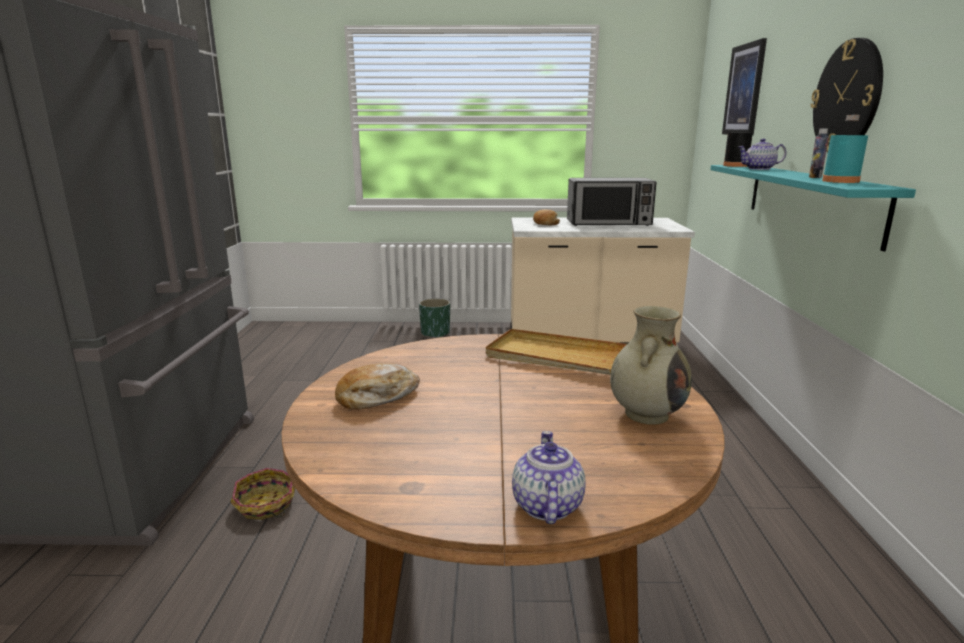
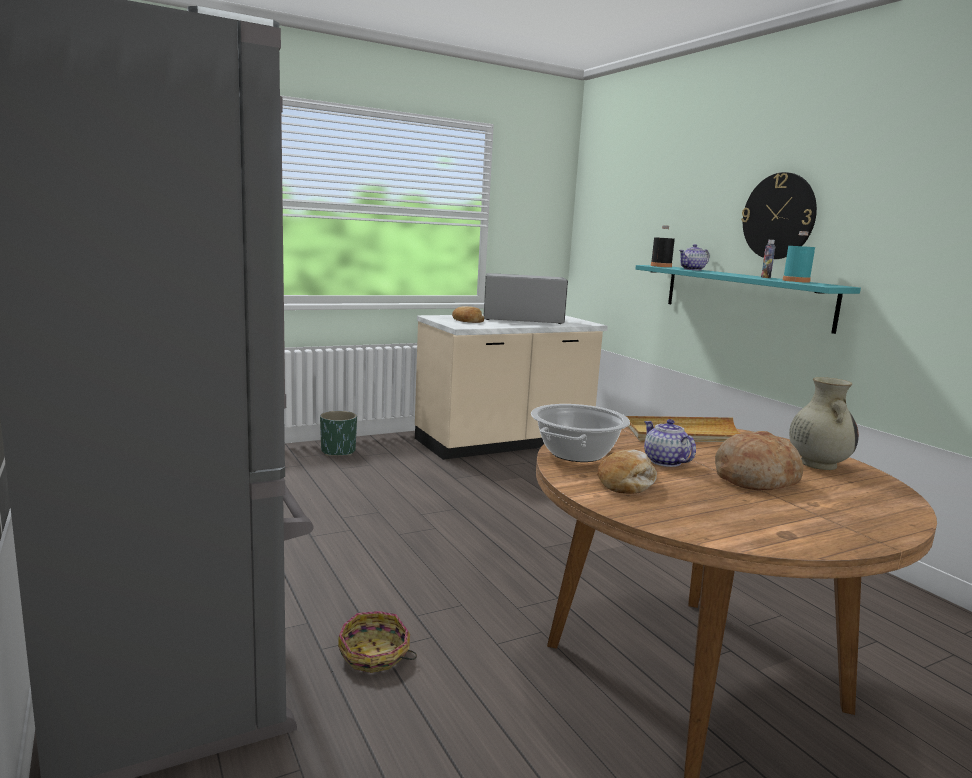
camera: 30 degrees left, 5 degrees down
(396, 361) = (576, 454): none -> cooking pot
(523, 417) = (755, 478): none -> bread
(546, 505) = (877, 526): teapot -> teapot (664, 461)
(609, 223) = (522, 319): microwave -> microwave turned 150 degrees counterclockwise
(744, 90) = (644, 200): picture -> none

